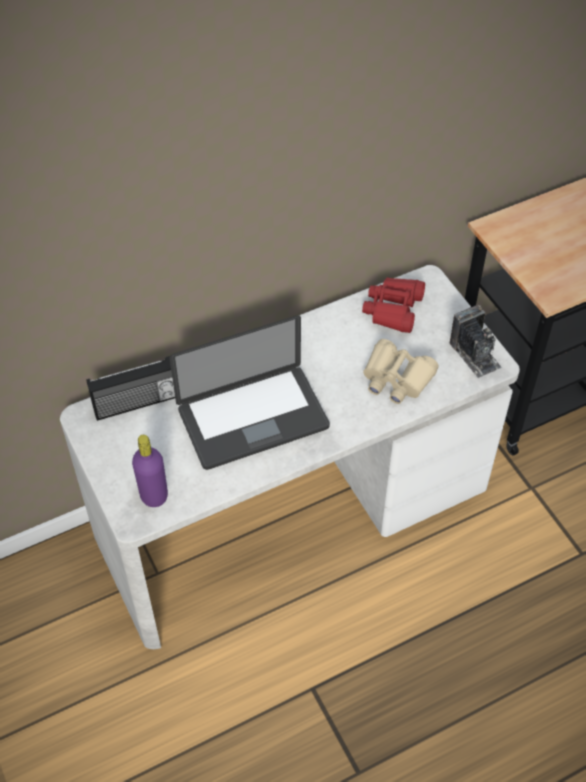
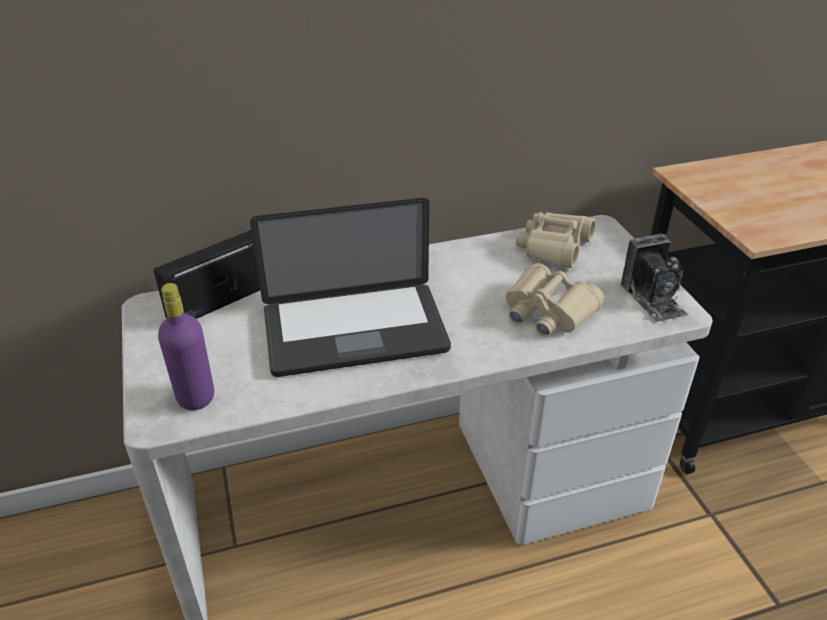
camera: 10 degrees right, 15 degrees down
(136, 404) = (218, 301): radio -> radio turned 150 degrees clockwise
(393, 309) = (554, 247): red binoculars -> beige binoculars

